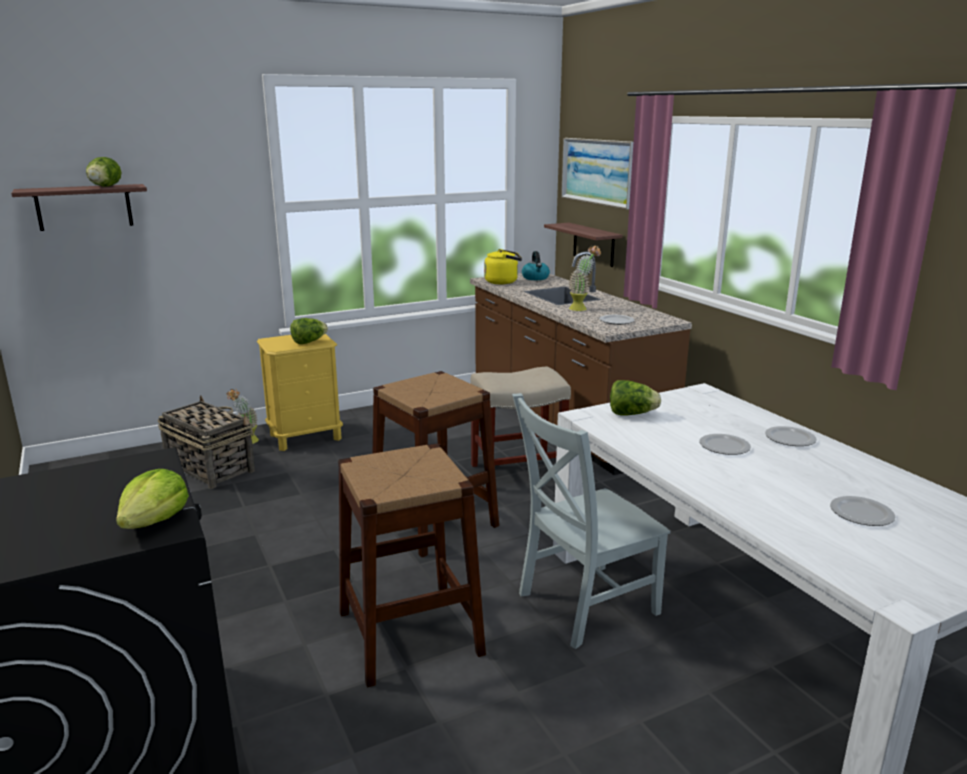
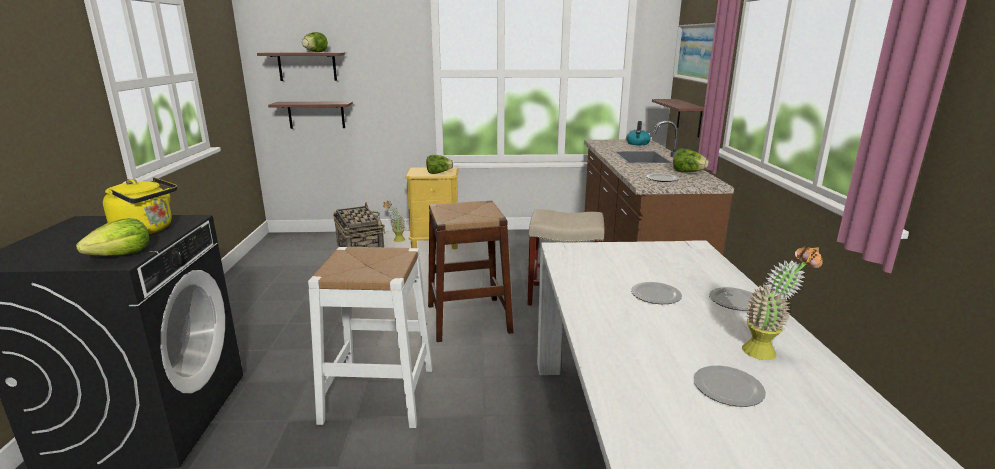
camera: 25 degrees right, 0 degrees up
(102, 277) = (316, 115): none -> shelf
(410, 632) = (379, 394): brown stool -> white stool
(503, 282) = (606, 144): yellow kettle -> yellow kettle (147, 230)
(582, 308) = (645, 167): potted plant -> potted plant (768, 352)
(583, 605) = (524, 412): grey chair -> none
(631, 414) = (602, 254): lettuce -> lettuce (687, 172)

